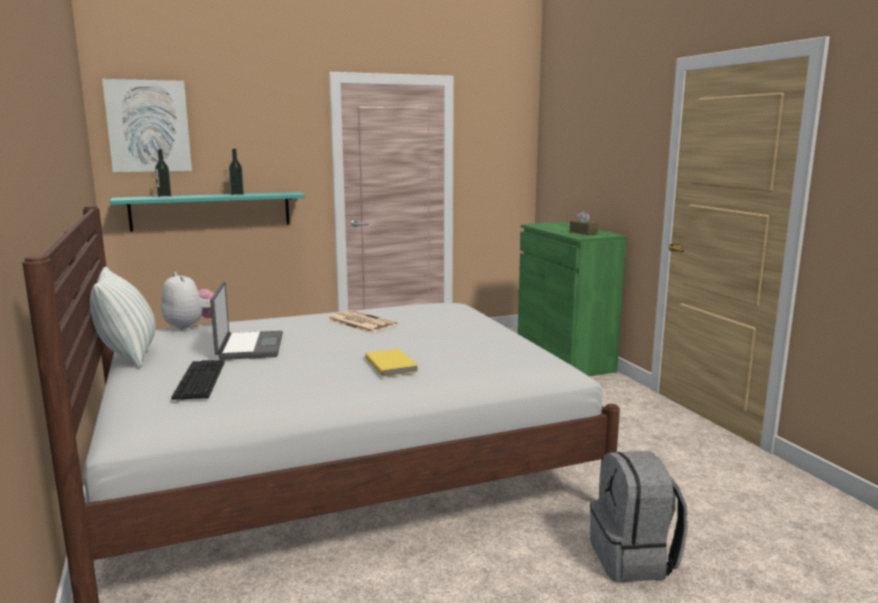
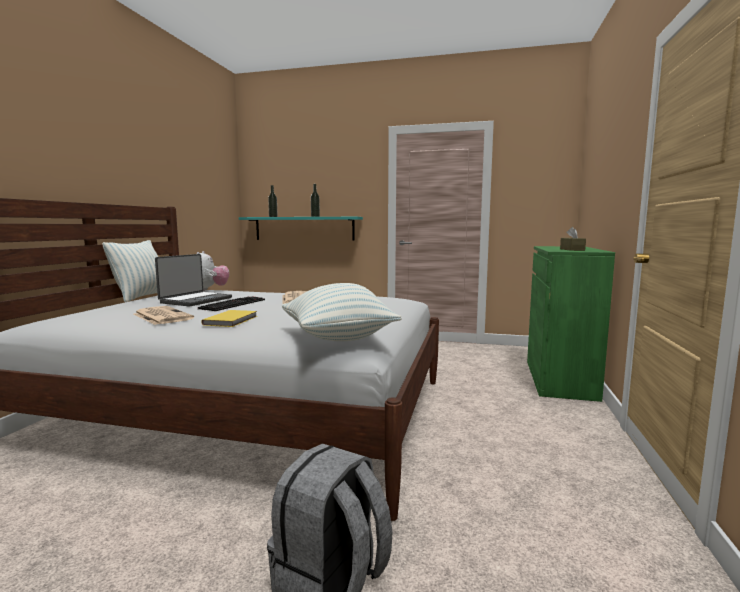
camera: 35 degrees right, 5 degrees down
(148, 126) = (270, 171): picture -> none
(198, 379) = (119, 309): keyboard -> keyboard (233, 304)
(295, 376) = (161, 316): none -> newspaper
(532, 363) = (338, 339): none -> pillow

